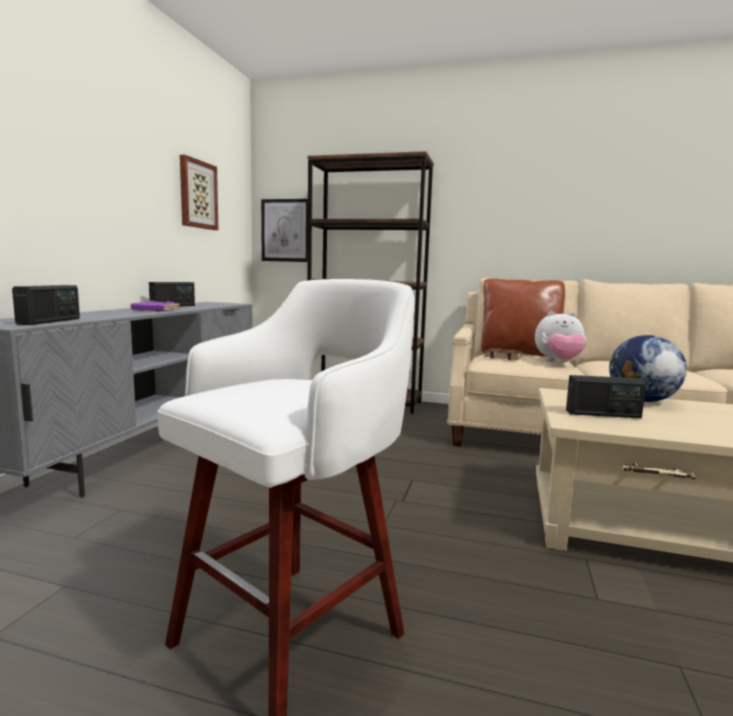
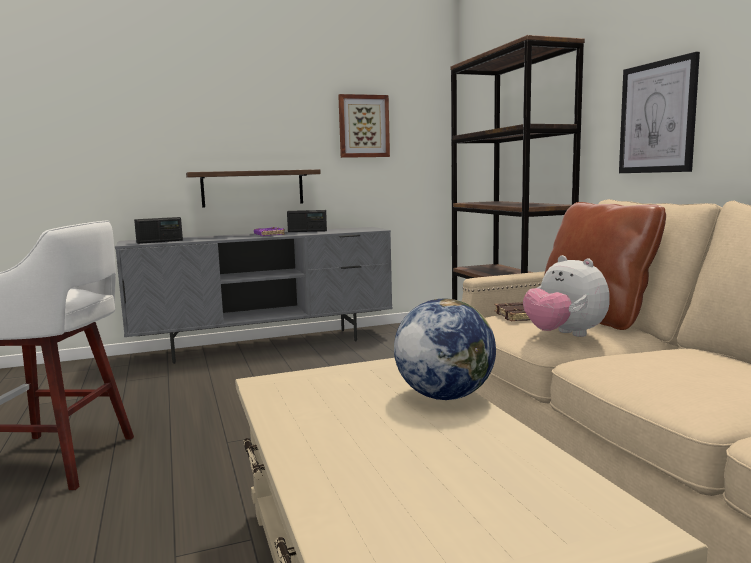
camera: 55 degrees right, 0 degrees up
(108, 251) = (253, 188): none -> shelf
(285, 230) = (476, 147): picture -> picture (657, 117)
(603, 414) = (325, 388): radio -> none

